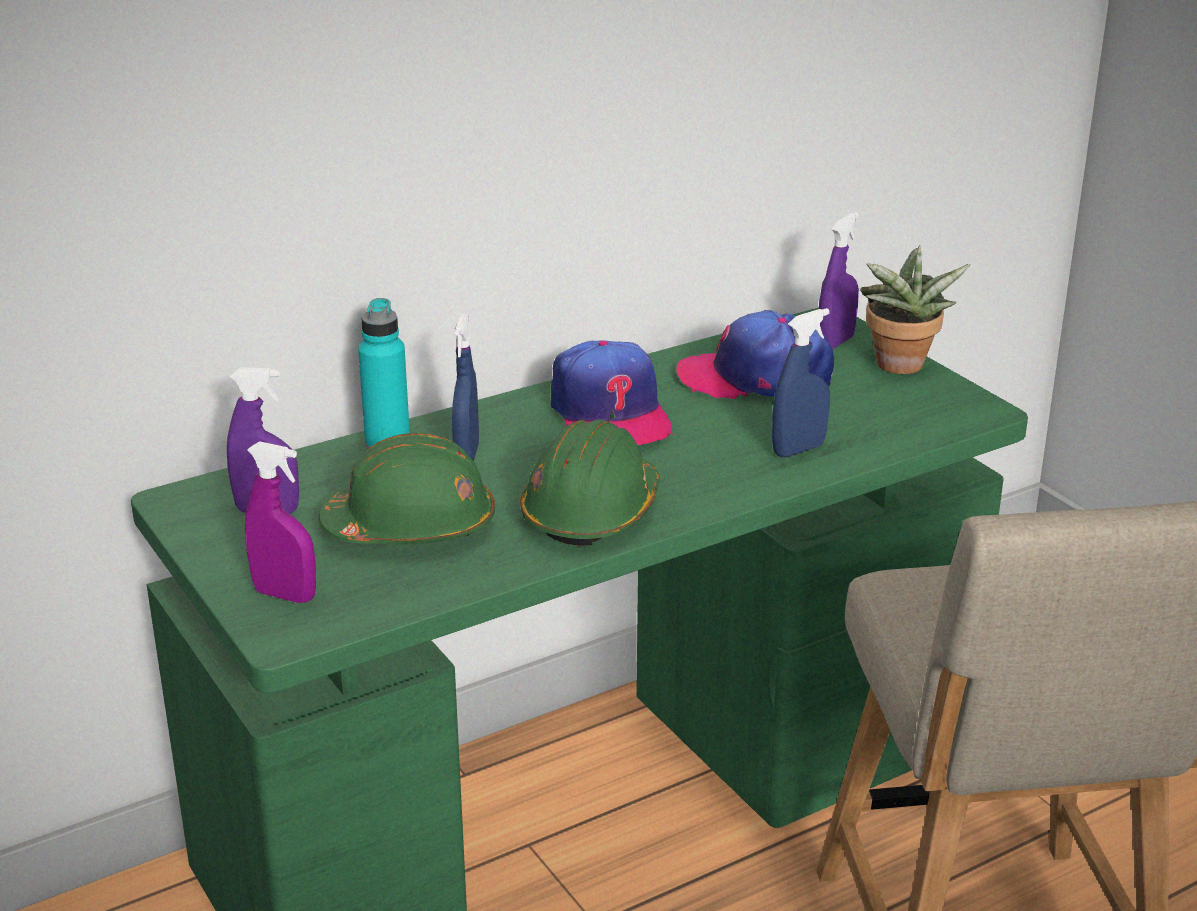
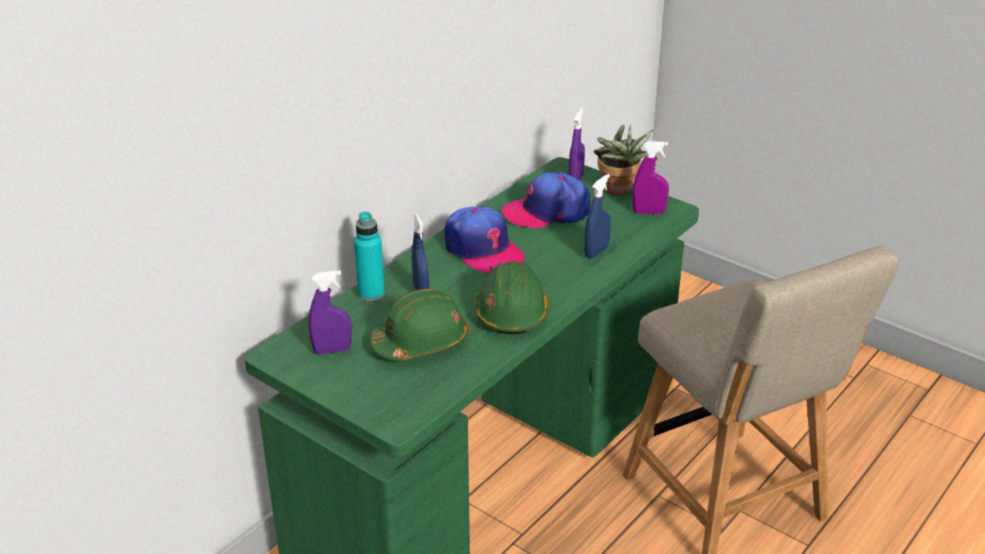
camera: 20 degrees left, 5 degrees up
(285, 595) = (380, 399): purple spray bottle -> purple spray bottle (648, 212)

